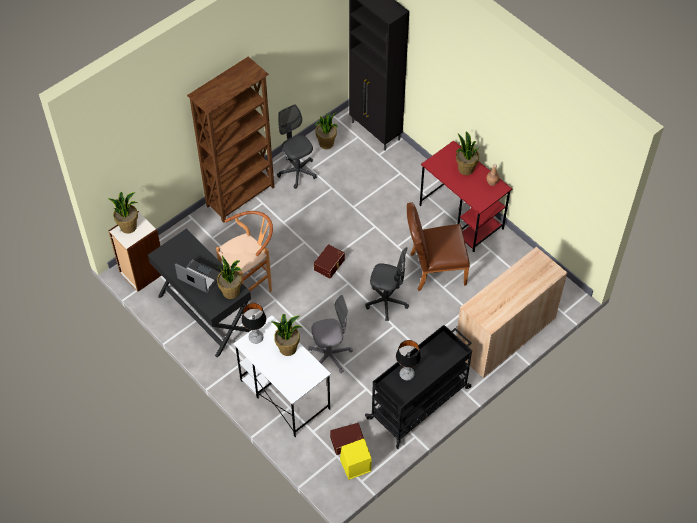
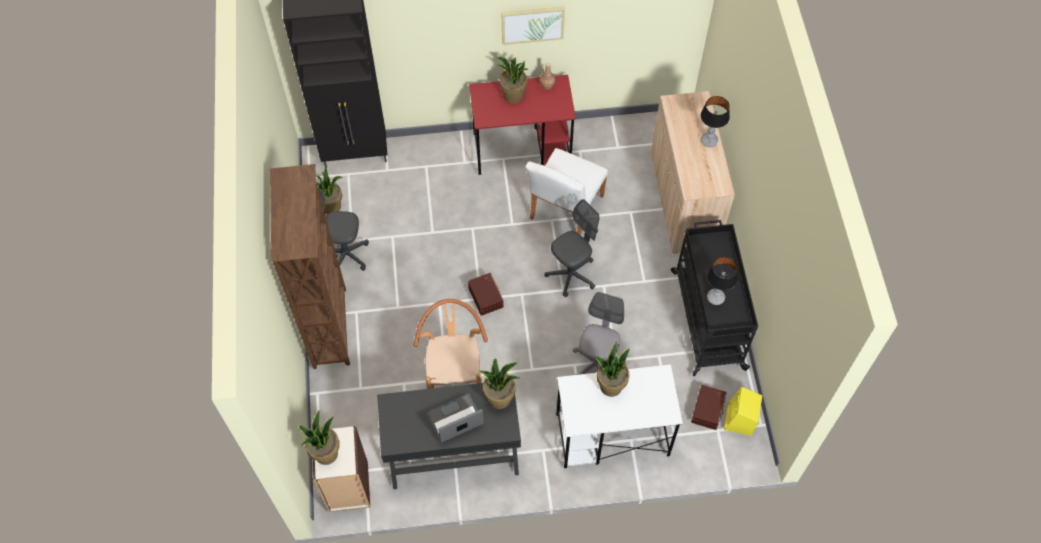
camera: 55 degrees left, 5 degrees up
(255, 338) = (575, 410): table lamp -> table lamp (709, 141)
(433, 269) = (564, 211): brown chair -> white chair
(499, 128) = (532, 24): none -> picture

